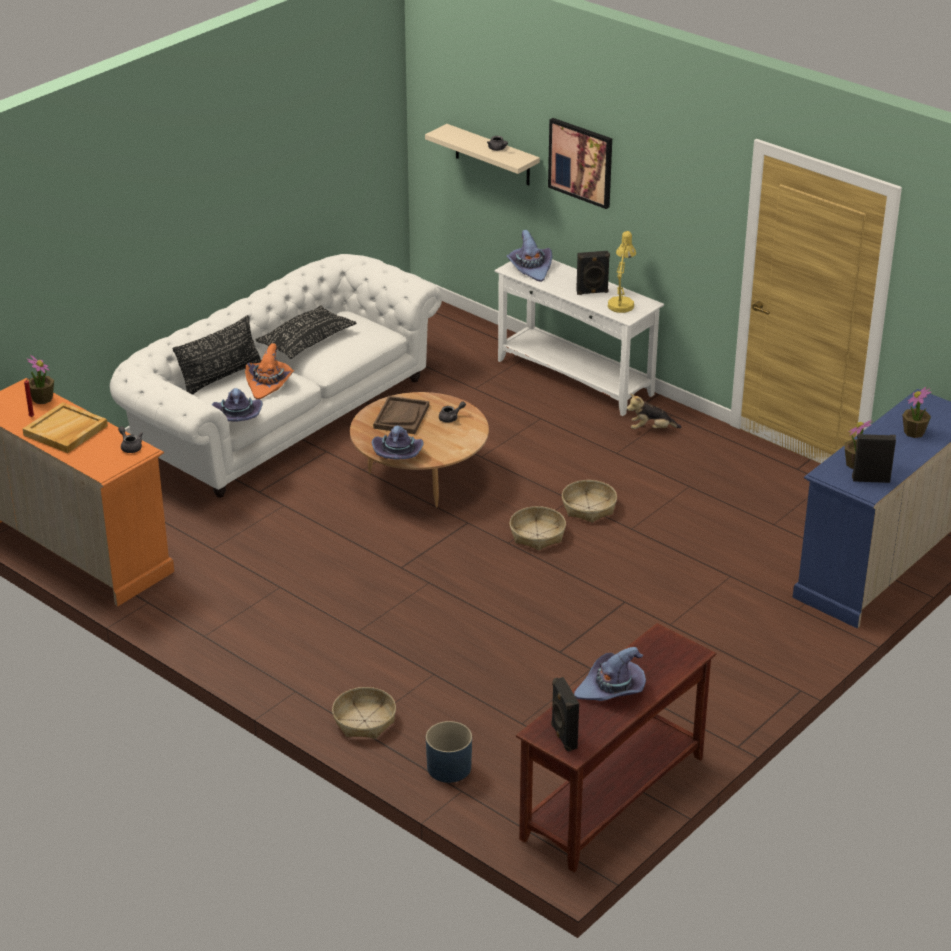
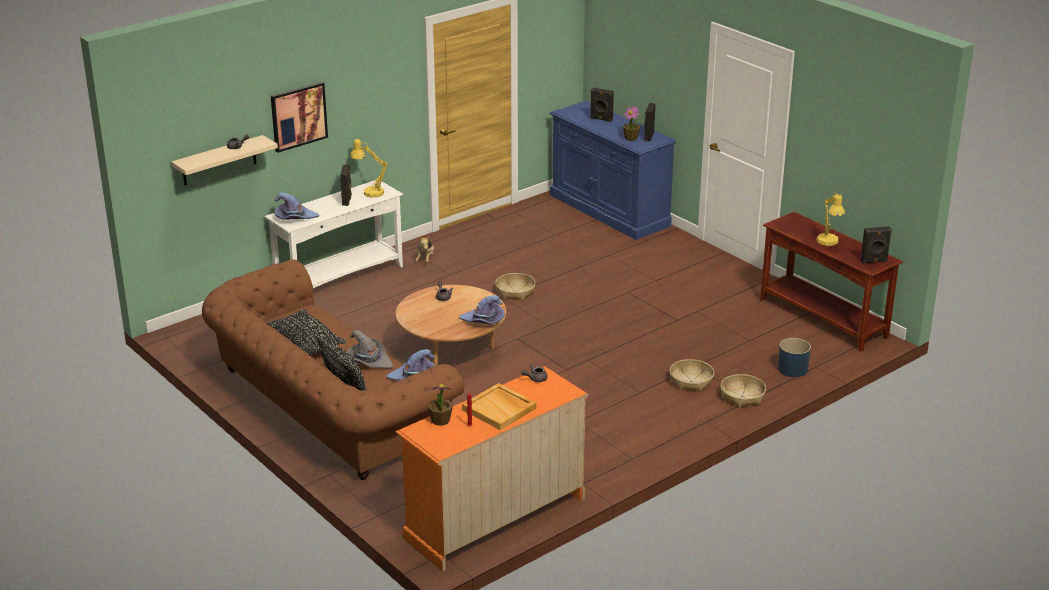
camera: 80 degrees left, 5 degrees down
(269, 383) = (369, 361): orange hat -> grey hat
(279, 414) = (325, 409): white sofa -> brown sofa
(401, 417) = (432, 316): brown tray -> none
(537, 535) = (542, 314): basket -> basket (691, 381)
(612, 689) = (829, 243): purple hat -> yellow table lamp
(914, 432) = (601, 119): potted plant -> black speaker

